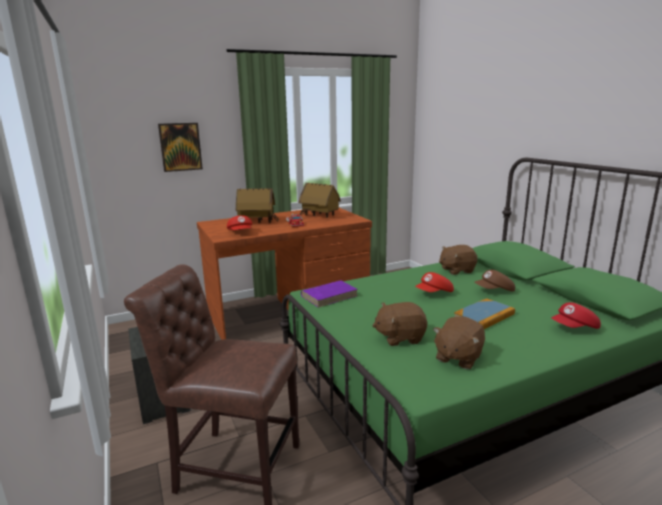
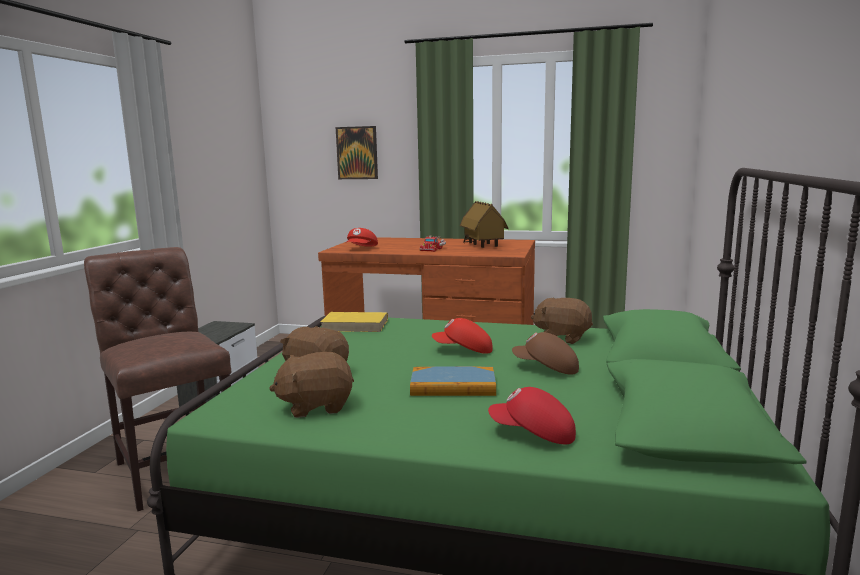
camera: 40 degrees right, 5 degrees down
(257, 222) = (405, 243): toy house -> none
(329, 296) = (356, 325): purple book -> yellow book

